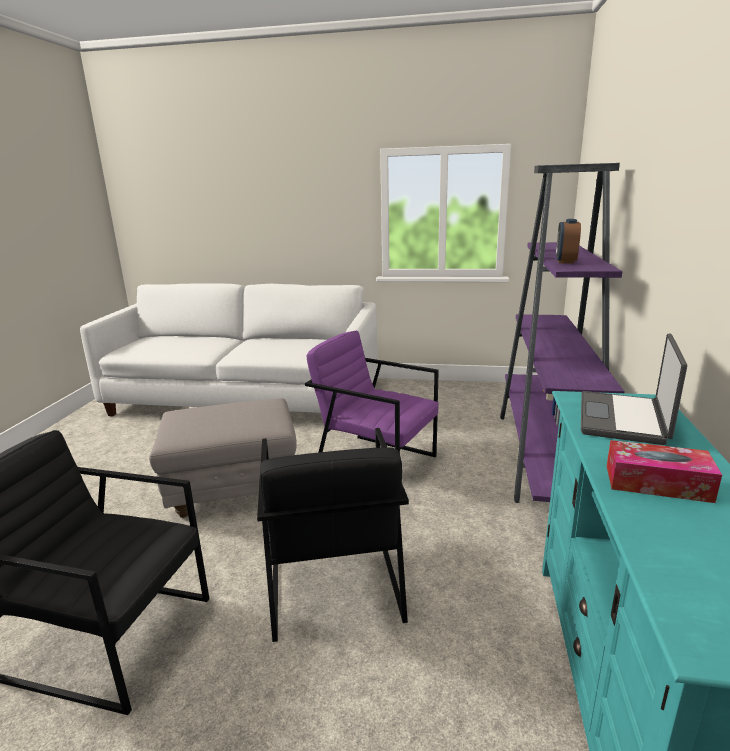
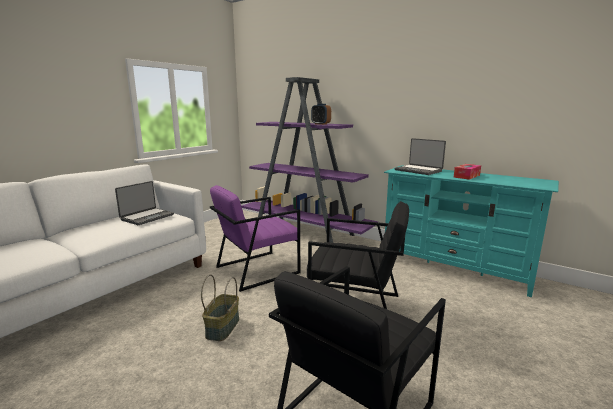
camera: 65 degrees left, 5 degrees down
(234, 491) = (222, 327): grey ottoman -> basket
(310, 347) = (147, 217): none -> laptop

